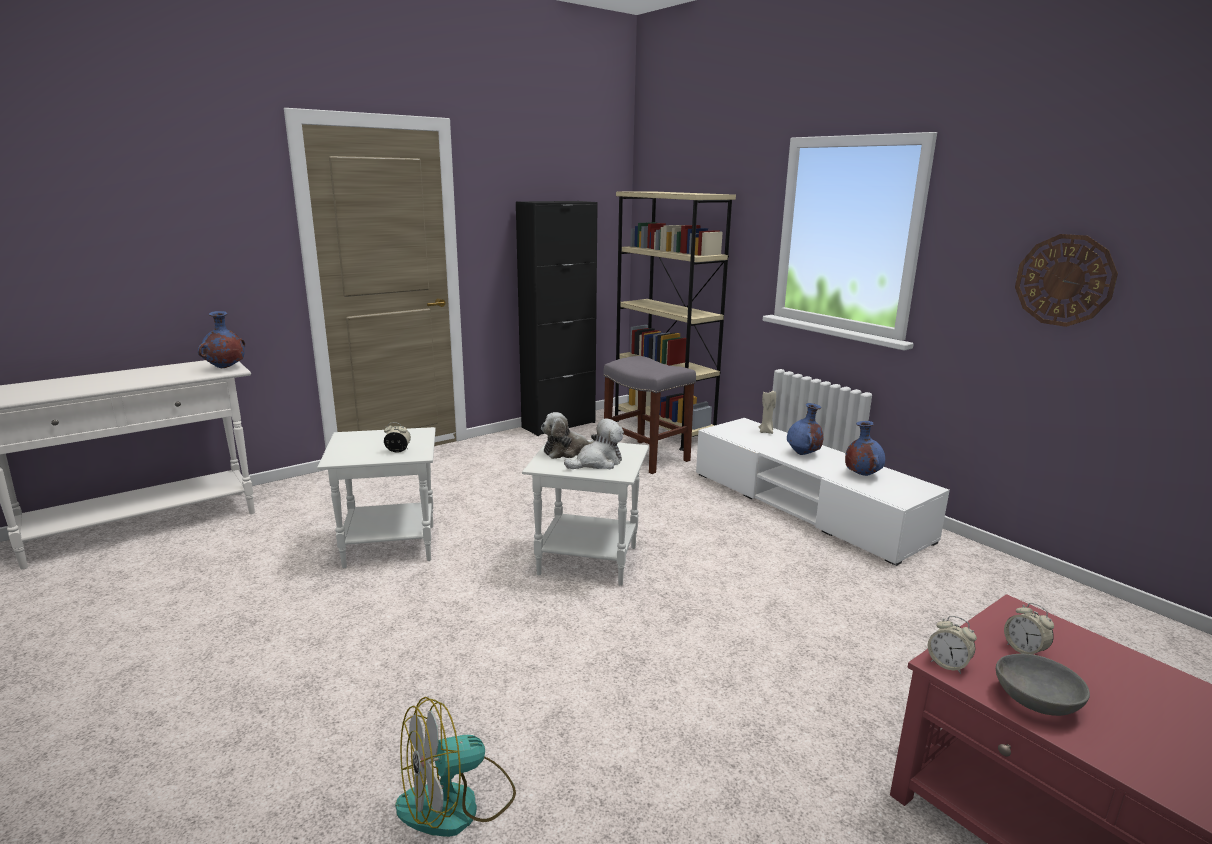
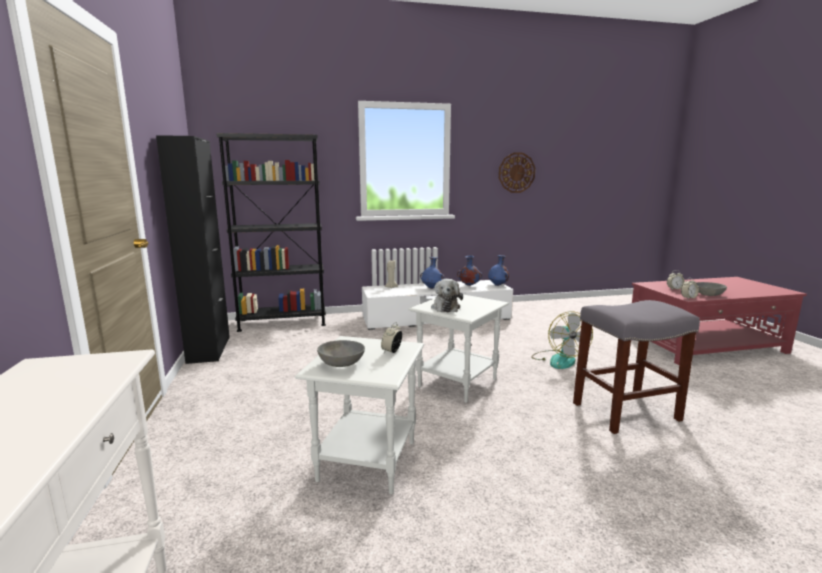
camera: 65 degrees left, 5 degrees down
(225, 368) = (103, 362): blue vase -> blue vase (498, 285)
(360, 440) = (342, 363): none -> grey bowl
(457, 803) = (716, 469): fan -> fan (559, 359)
(597, 463) = (473, 304): plush toy -> none
(647, 457) = (321, 336): grey stool -> grey stool (626, 411)
(663, 430) = (283, 322): beige bookcase -> black bookcase

